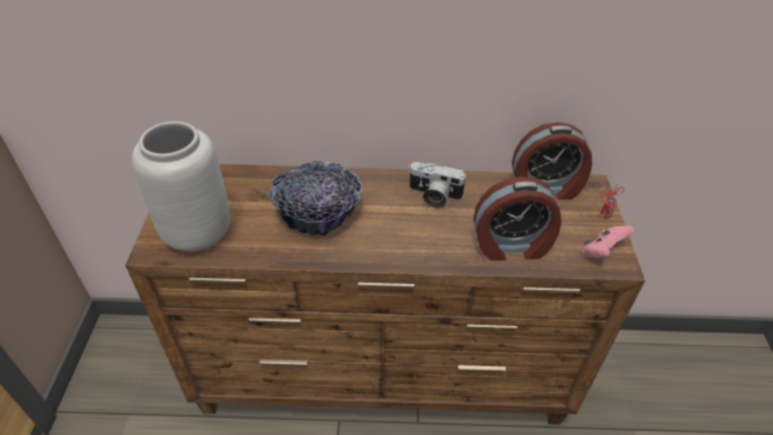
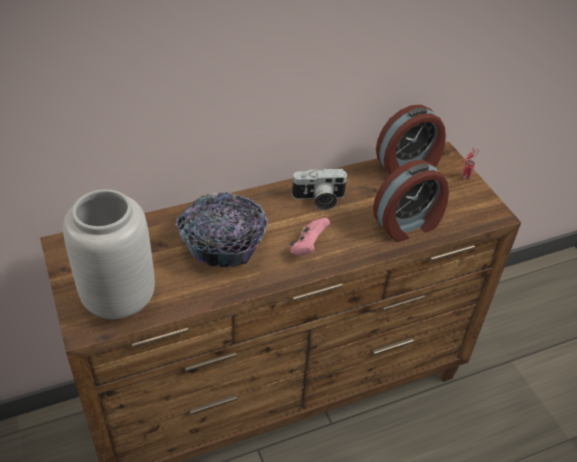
camera: 25 degrees left, 0 degrees up
(602, 251) = (479, 208): pink game controller -> pink game controller (308, 247)

